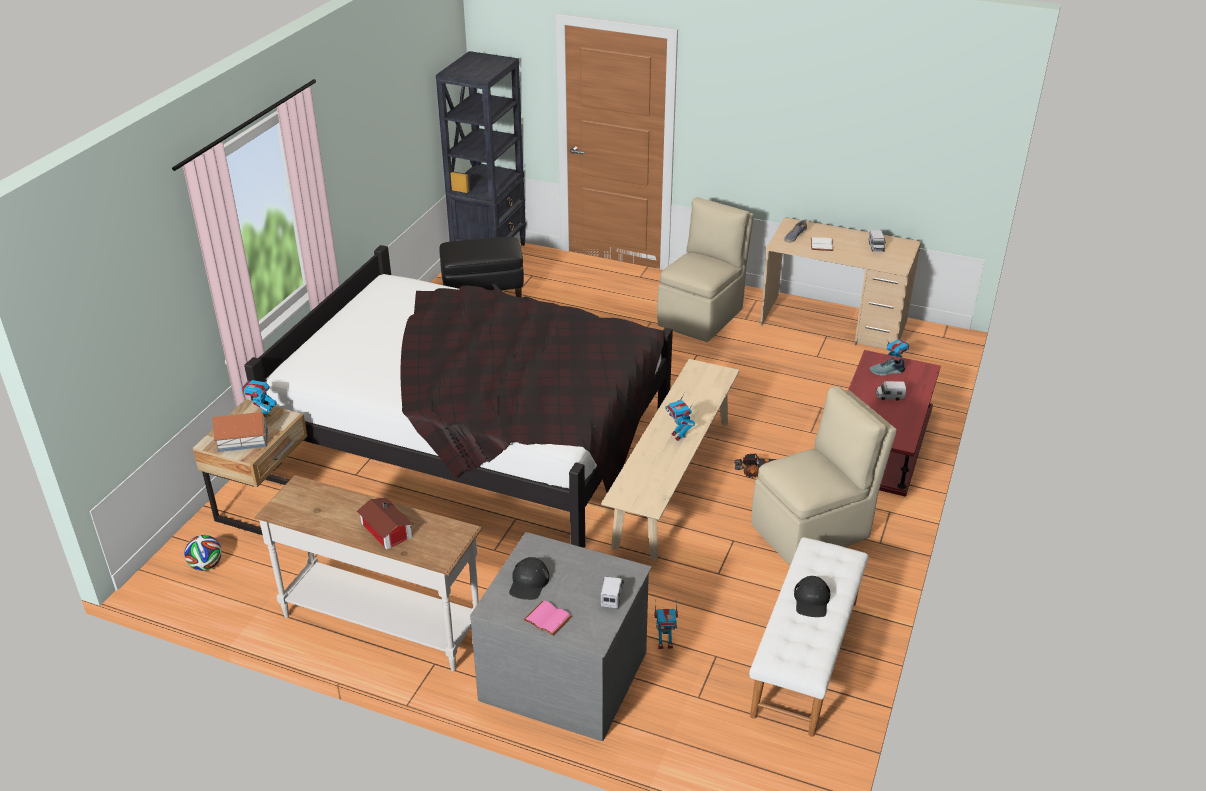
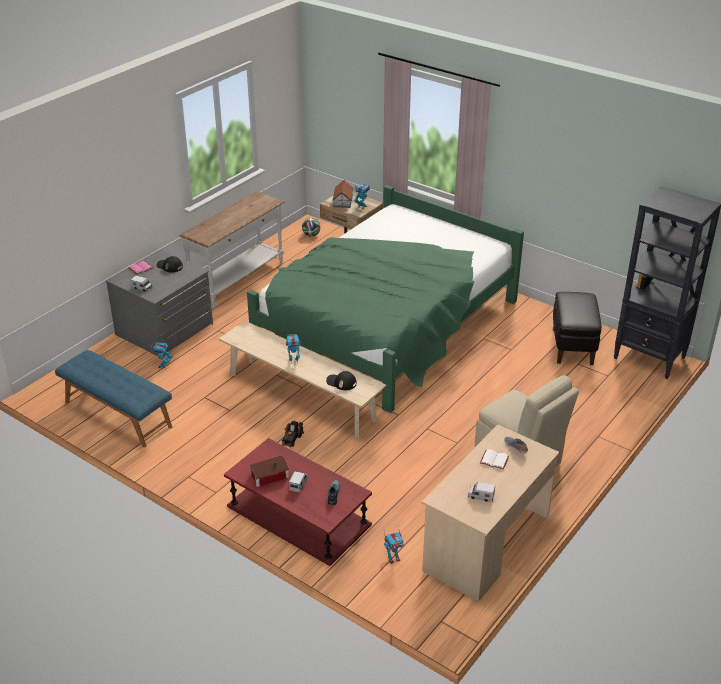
camera: 105 degrees right, 0 degrees up
(386, 531) = (221, 221): toy house -> toy house (268, 475)
(478, 436) = (387, 325): black bed -> green bed
(806, 657) = (117, 415): white bench -> blue bench
(811, 601) = (113, 377): black cap -> black cap (341, 382)
(813, 530) = (218, 448): beige chair -> none

